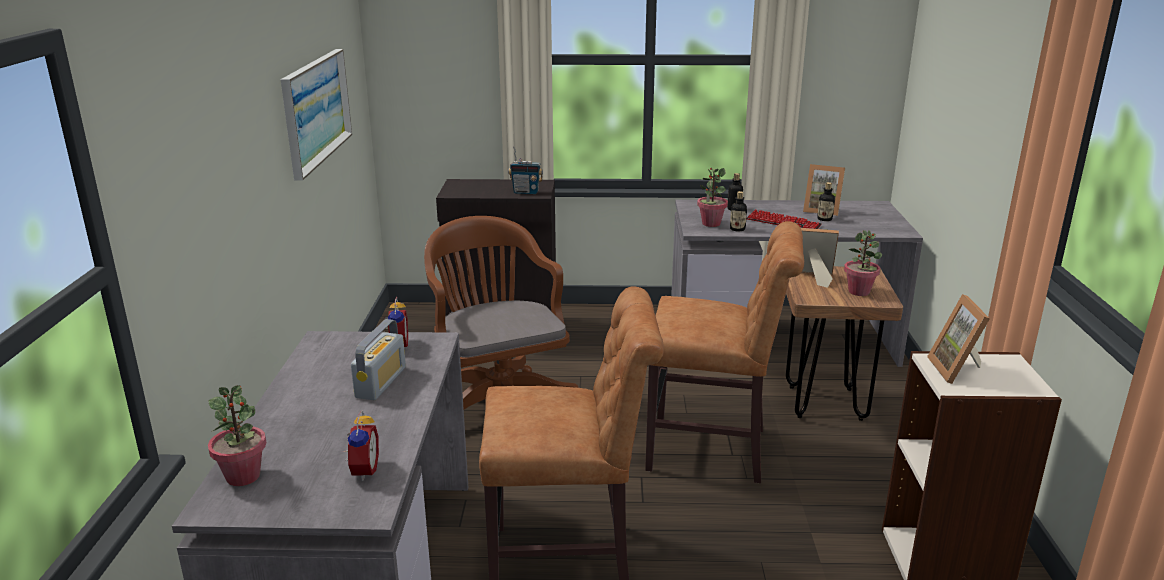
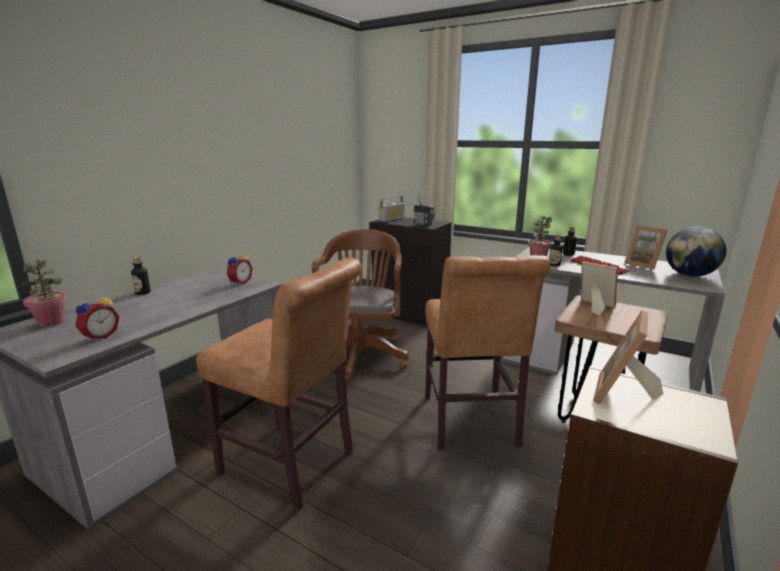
camera: 30 degrees right, 5 degrees down
(316, 110) = (290, 154): picture -> none
(381, 382) = (198, 297): radio -> radio (391, 219)
(714, 450) = (470, 424): brown chair -> brown chair turned 45 degrees clockwise
(824, 219) = (638, 269): bottle -> bottle (143, 293)
(859, 292) = (626, 323): potted plant -> none
(875, 218) = (689, 275): none -> globe

